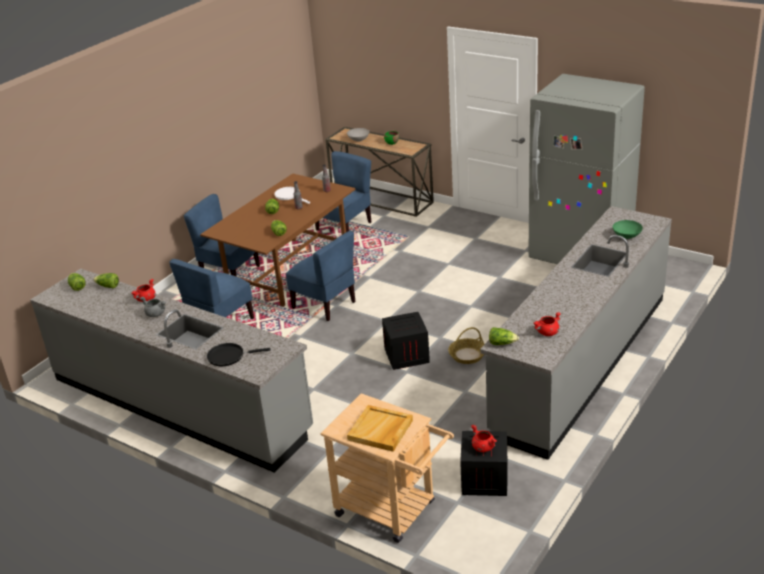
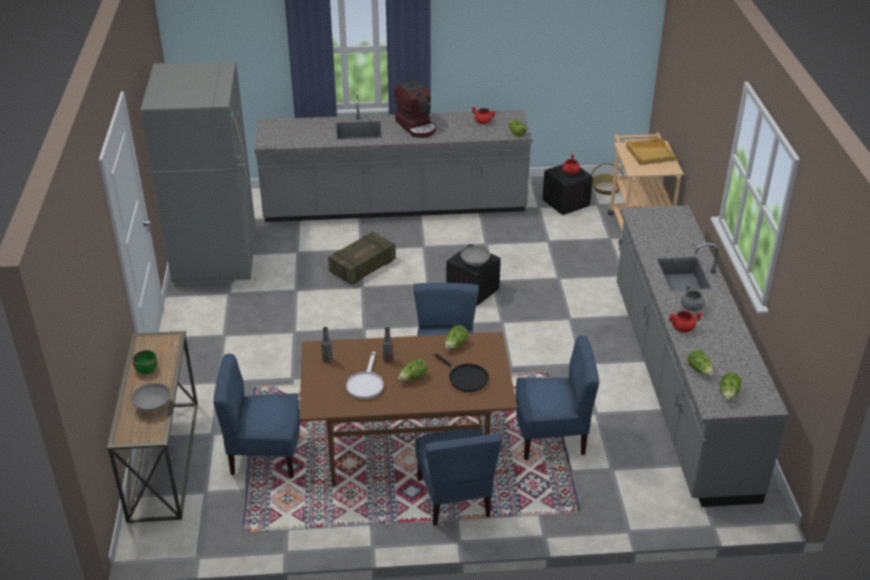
camera: 130 degrees left, 5 degrees up
(229, 356) = (682, 235): black frying pan -> black frying pan (466, 378)
(397, 322) = (474, 263): none -> grey bowl
(467, 355) = (440, 260): basket -> basket (606, 188)
(498, 314) = (363, 267): none -> crate
(576, 291) = (417, 126): none -> coffee machine
(627, 237) = (308, 129): green bowl -> none

